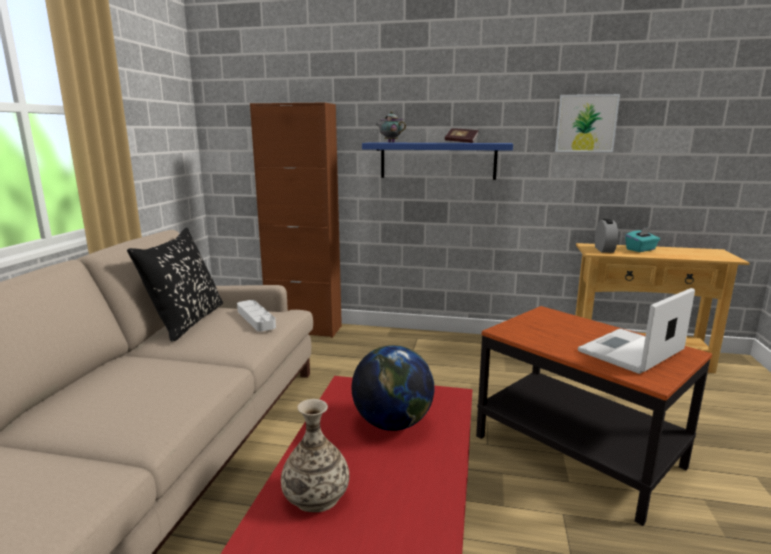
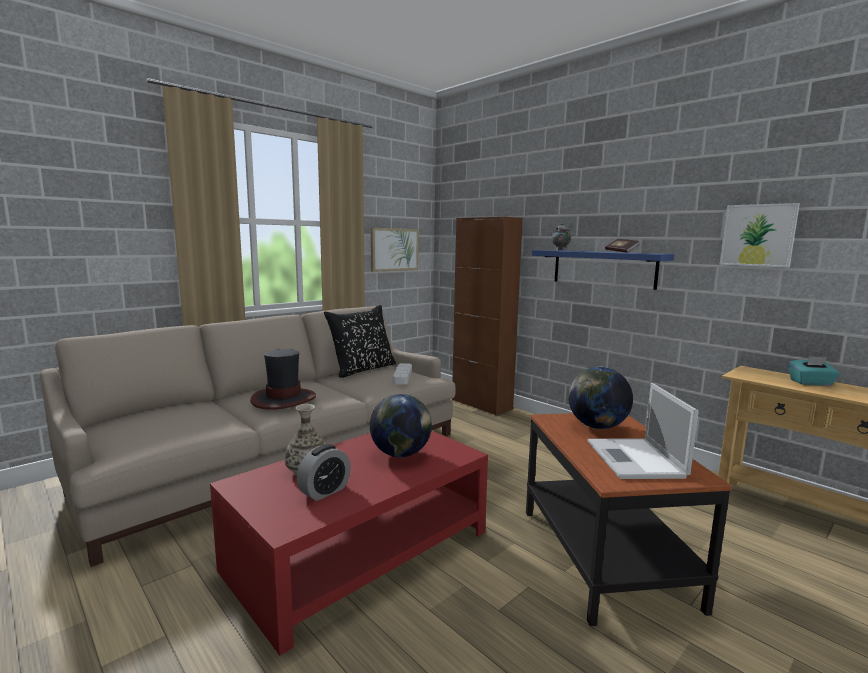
camera: 35 degrees right, 5 degrees down
(136, 399) = (283, 399): none -> hat
(157, 147) = (394, 249): none -> picture
(551, 328) = (597, 427): none -> globe
(604, 250) = (758, 375): alarm clock -> alarm clock (324, 491)
(630, 352) = (636, 460): laptop -> laptop turned 90 degrees counterclockwise

